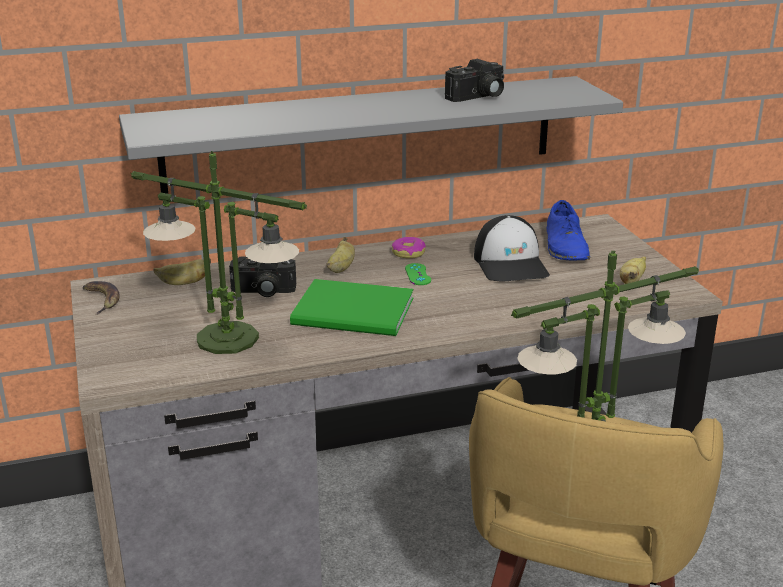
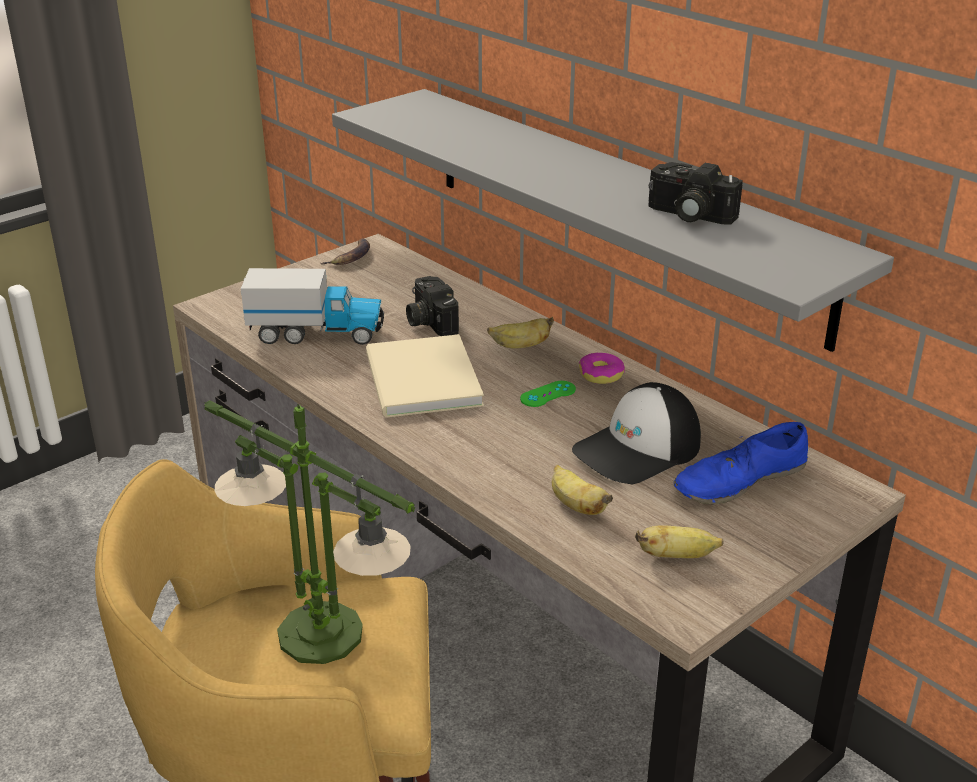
camera: 65 degrees right, 5 degrees up
(183, 283) = (413, 280): banana -> banana (576, 506)
(228, 339) = (317, 333): table lamp -> toy truck
(356, 313) = (420, 382): green book -> beige book

